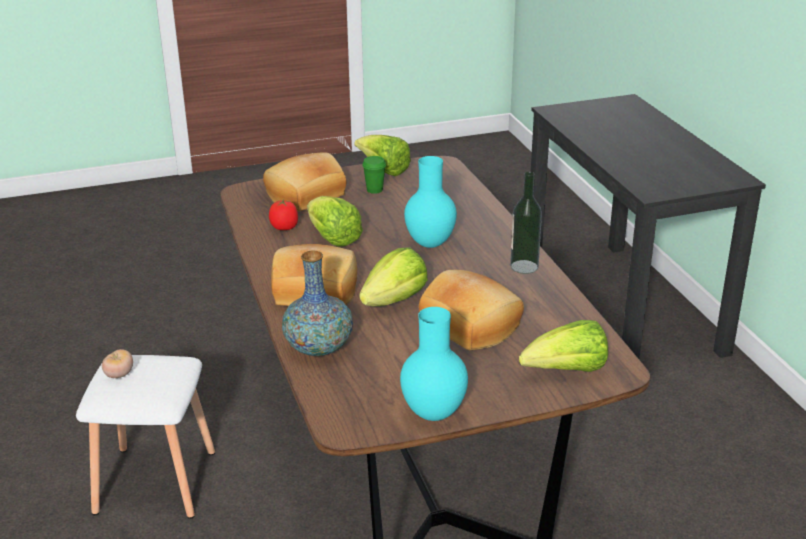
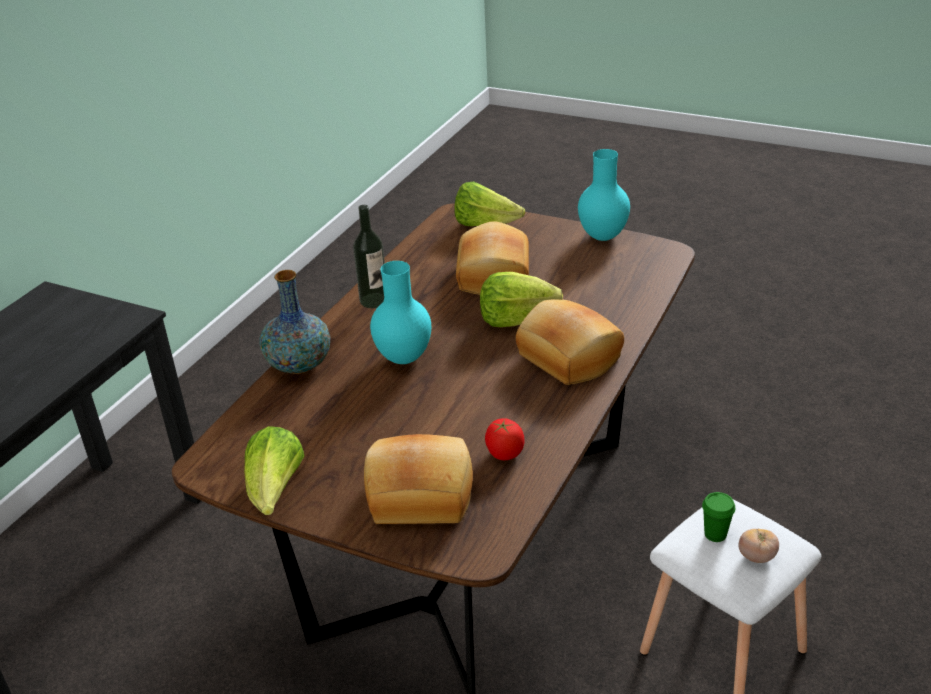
camera: 135 degrees left, 5 degrees up
(319, 348) = (625, 308): vase -> vase (298, 365)
(333, 239) = (477, 411): lettuce -> none
(374, 190) = (338, 461): green cup -> green cup (715, 534)

